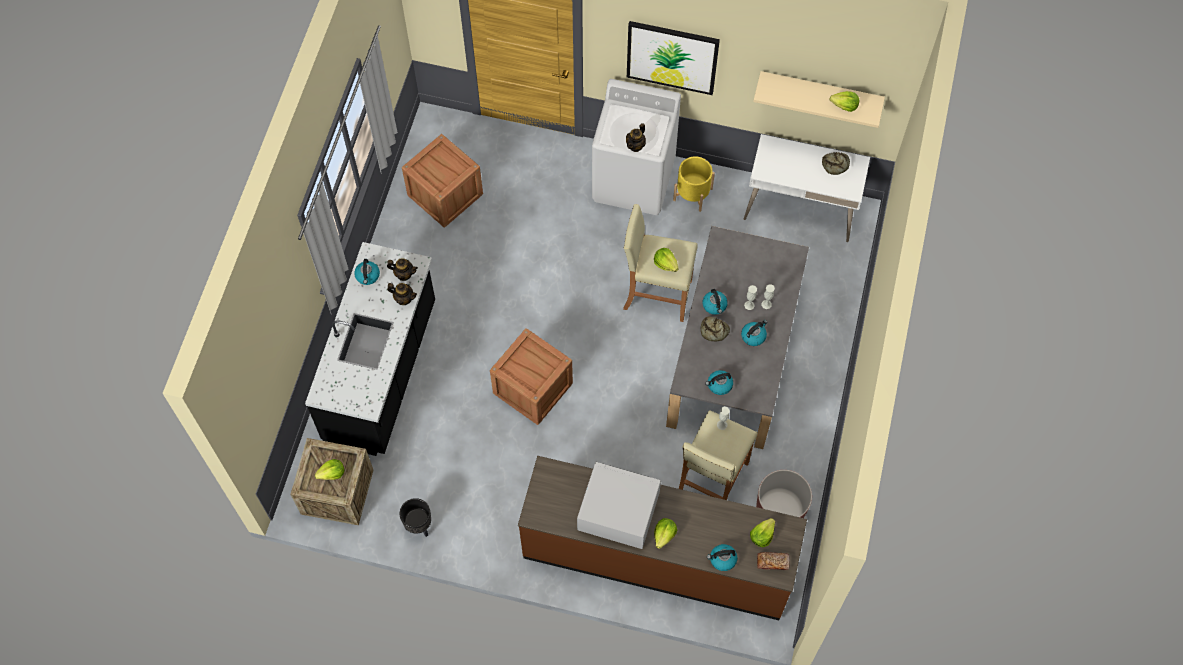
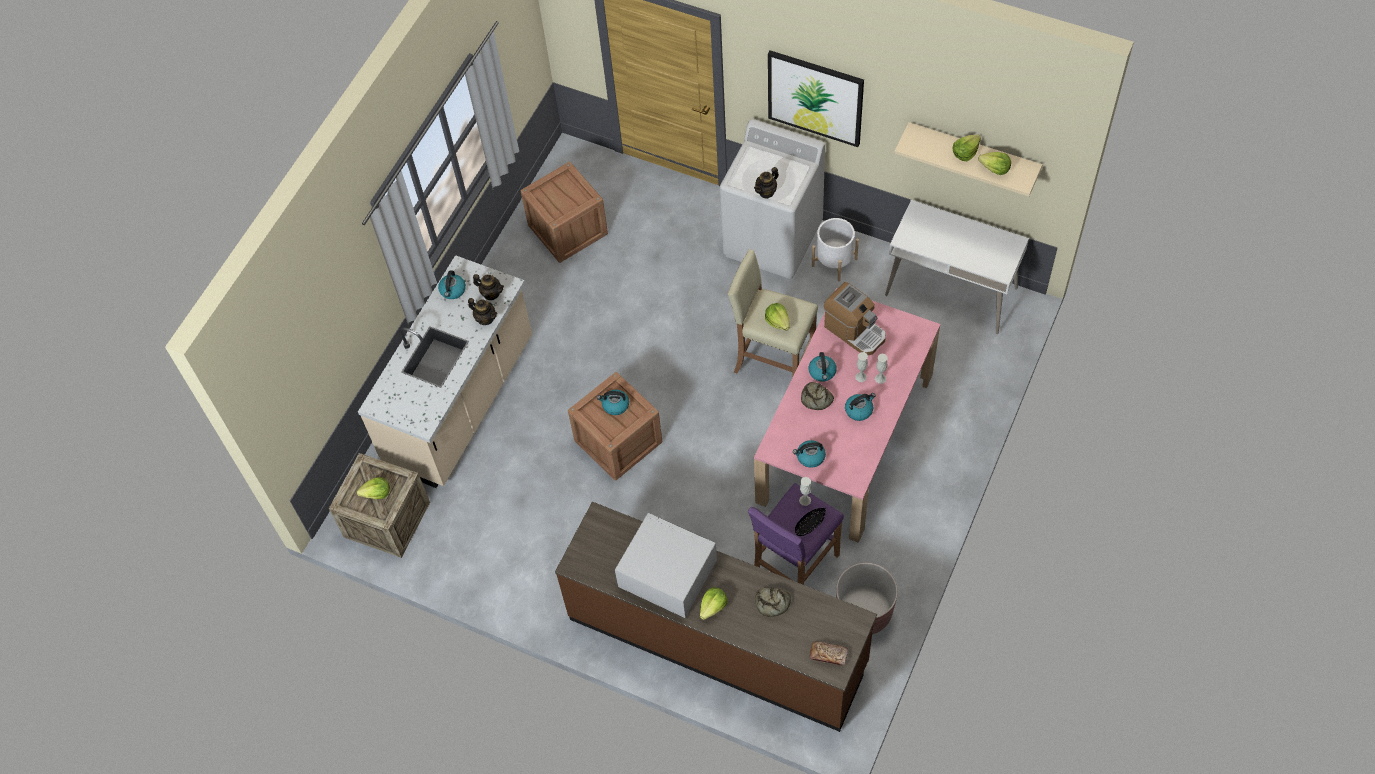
camera: 15 degrees right, 5 degrees down
(382, 373) = (462, 403): black counter -> beige counter
(418, 526) = (465, 568): black planter -> none
(692, 194) = (834, 262): yellow planter -> white planter
(711, 479) = (794, 567): beige stool -> purple stool
(722, 559) = (772, 643): kettle -> kettle (615, 405)
(730, 446) = (810, 524): none -> black bowl
(733, 355) = (844, 437): grey dining table -> pink dining table
(736, 263) = (855, 331): none -> coffee machine
(762, 535) = (822, 624): lettuce -> lettuce (965, 152)
(836, 165) = (988, 242): bread -> bread (772, 603)

